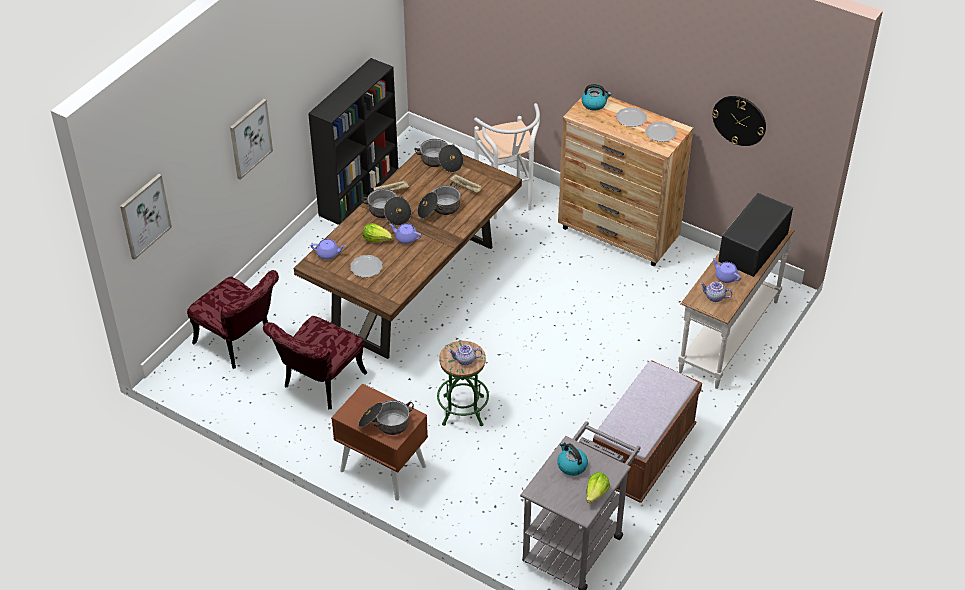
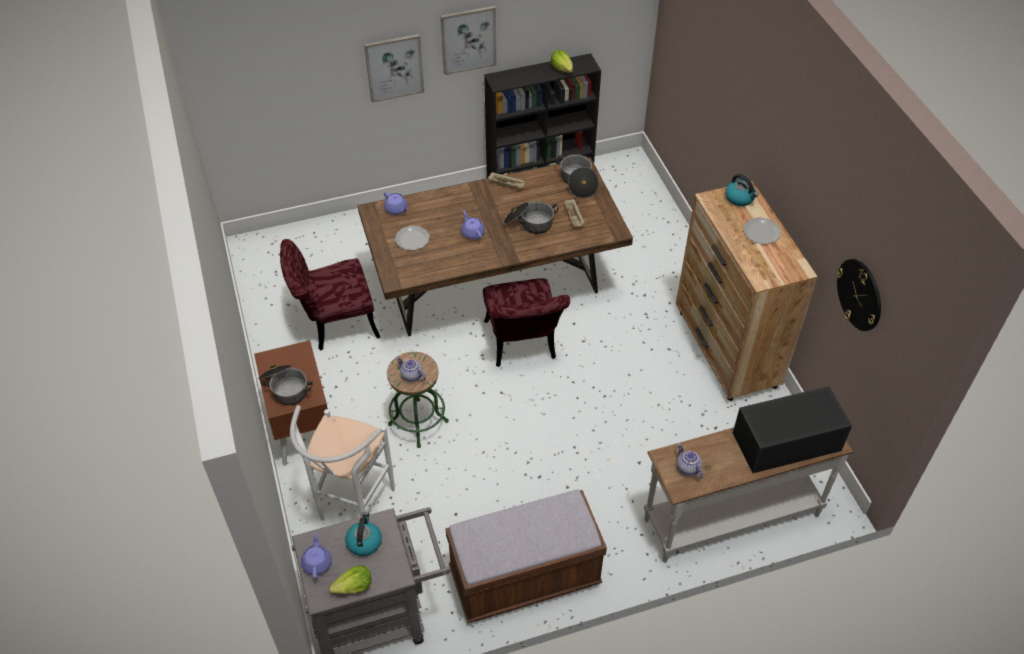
camera: 40 degrees right, 5 degrees up
(145, 216) = (230, 85): picture -> picture (468, 39)
(240, 344) = (316, 252): red chair -> red chair (522, 346)
(377, 239) = (448, 219): lettuce -> lettuce (562, 68)
(388, 213) = (483, 202): cooking pot -> none
(507, 204) = (652, 261): white stool -> white stool (352, 510)
(660, 133) = (775, 263): plate -> none
(725, 277) = (722, 454): purple teapot -> purple teapot (317, 563)

